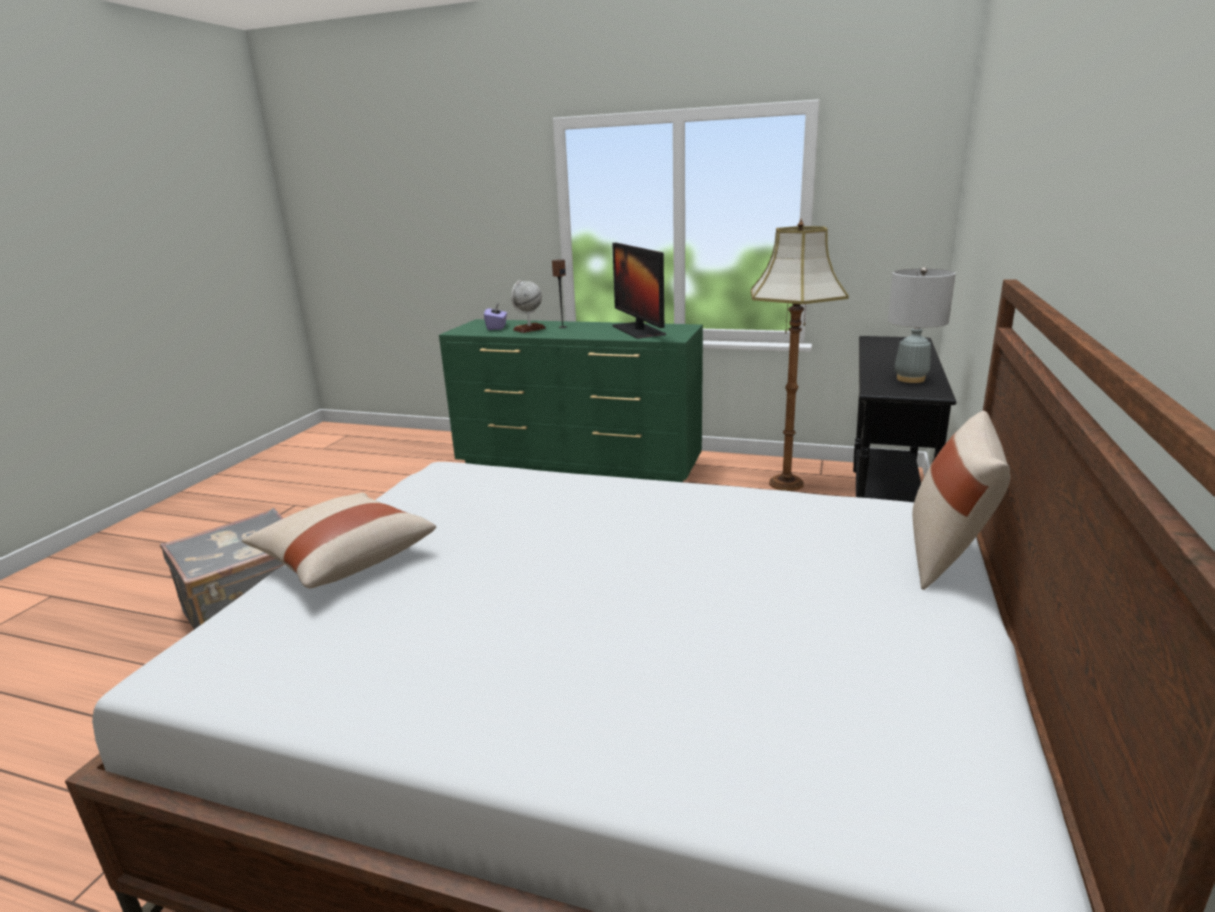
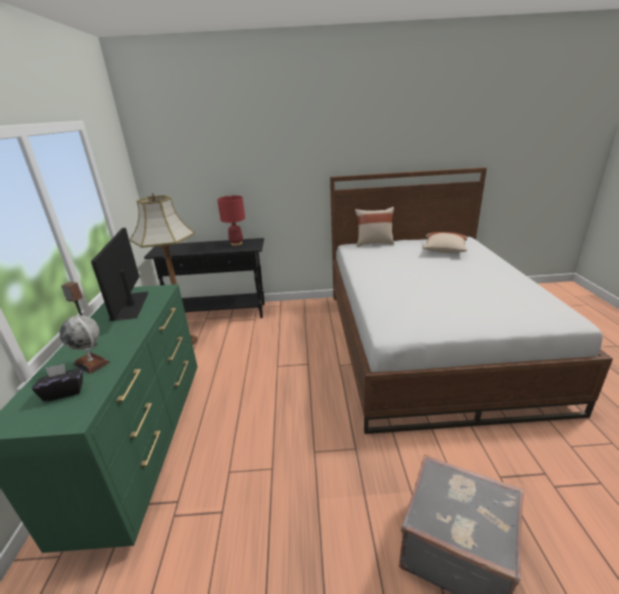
camera: 110 degrees left, 5 degrees up
(344, 559) = (487, 319): beige pillow -> beige pillow (444, 251)
(497, 327) = (64, 392): purple tissue box -> black tissue box
(638, 330) = (130, 306): monitor -> monitor turned 120 degrees clockwise
(911, 379) = (236, 243): grey table lamp -> red table lamp

